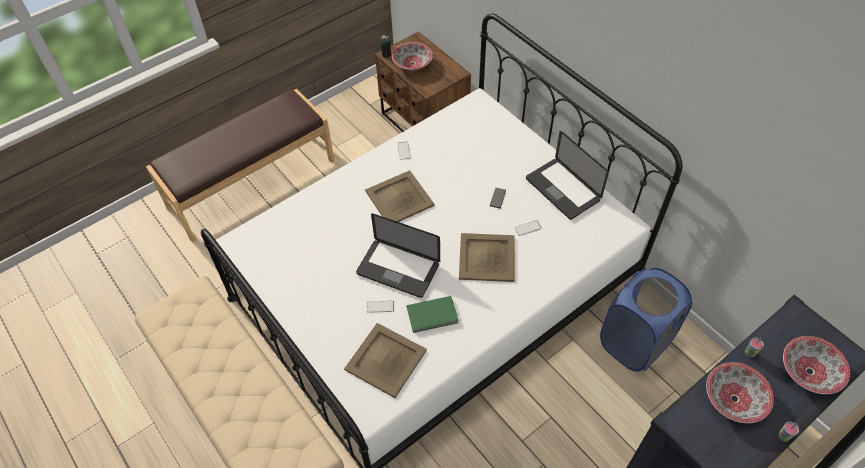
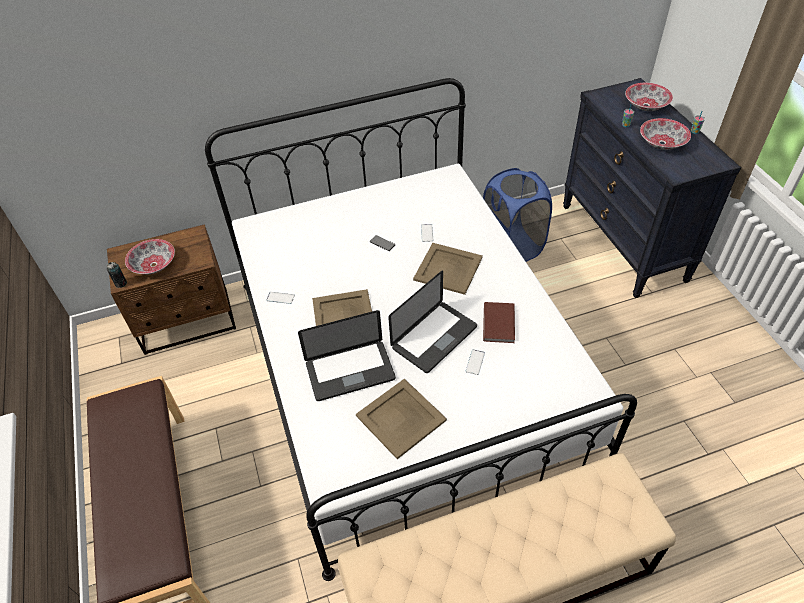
camera: 70 degrees left, 5 degrees down
(385, 359) = (538, 371): beige tray -> beige tray (400, 418)
(433, 316) = (500, 323): green book -> brown book
(562, 189) = (394, 200): laptop -> laptop (350, 371)

